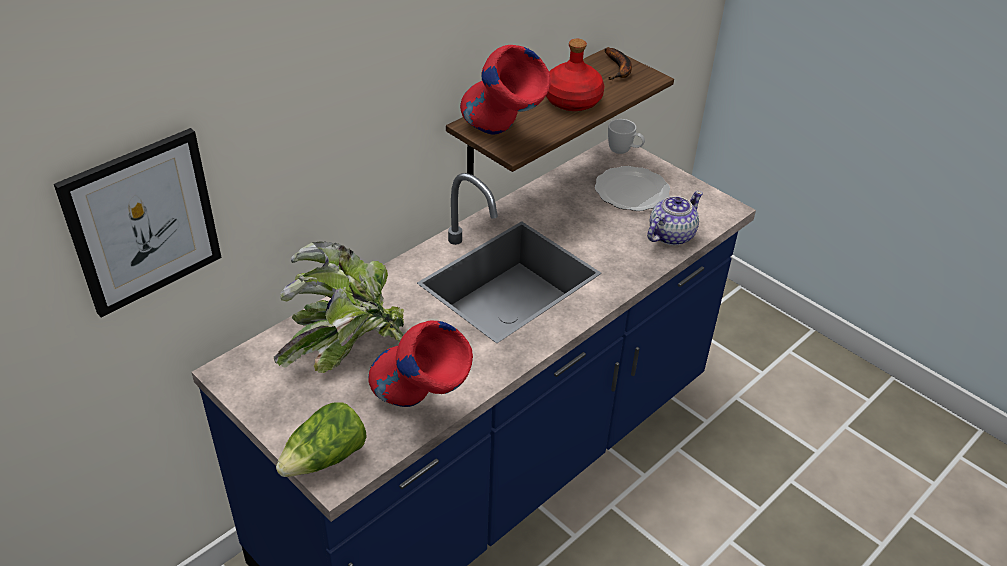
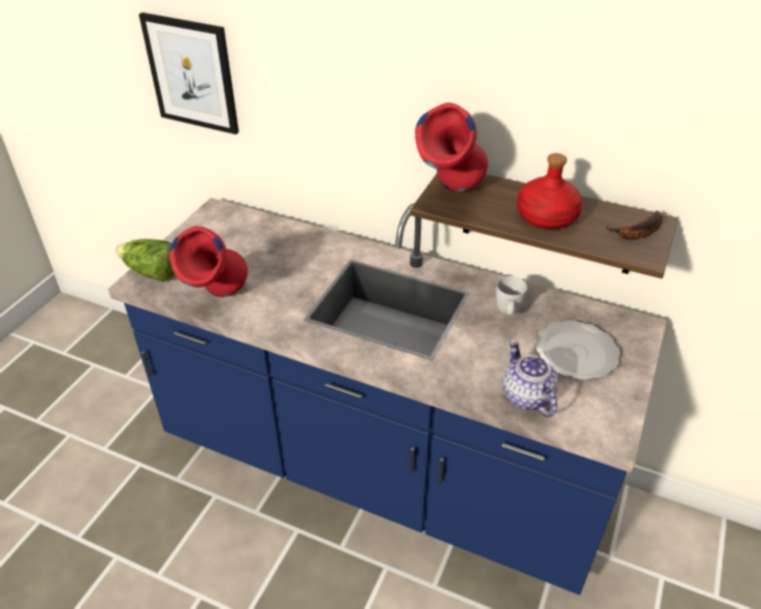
camera: 70 degrees right, 0 degrees up
(345, 347) = (261, 248): potted plant -> none
(624, 151) = (640, 332): white mug -> white mug (508, 313)
(670, 235) = (526, 397): teapot -> teapot turned 135 degrees counterclockwise

